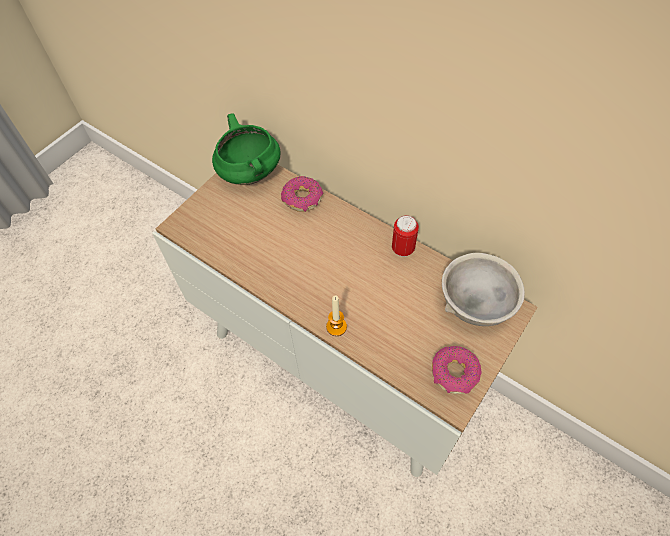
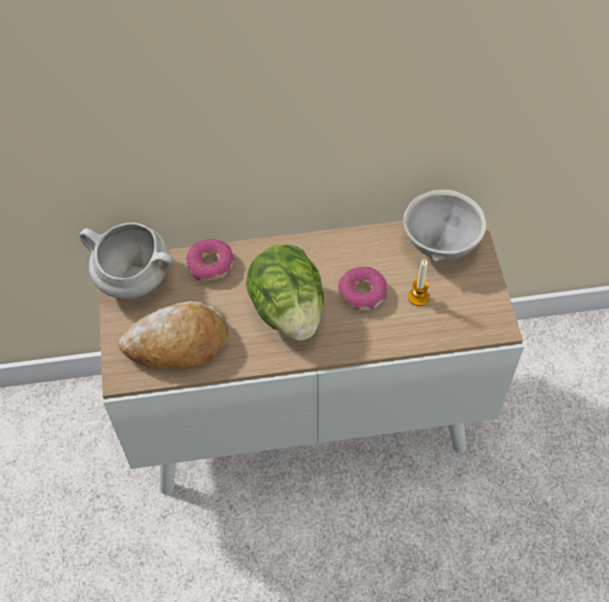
camera: 45 degrees left, 0 degrees up
(228, 232) = (177, 344): none -> bread
(248, 173) = (132, 279): green cooking pot -> white cooking pot
(317, 265) = (288, 310): none -> lettuce
(336, 327) = (358, 344): candle -> candle (418, 297)
(403, 249) = (342, 243): can -> none
(454, 373) = (477, 306): donut -> donut (362, 293)

